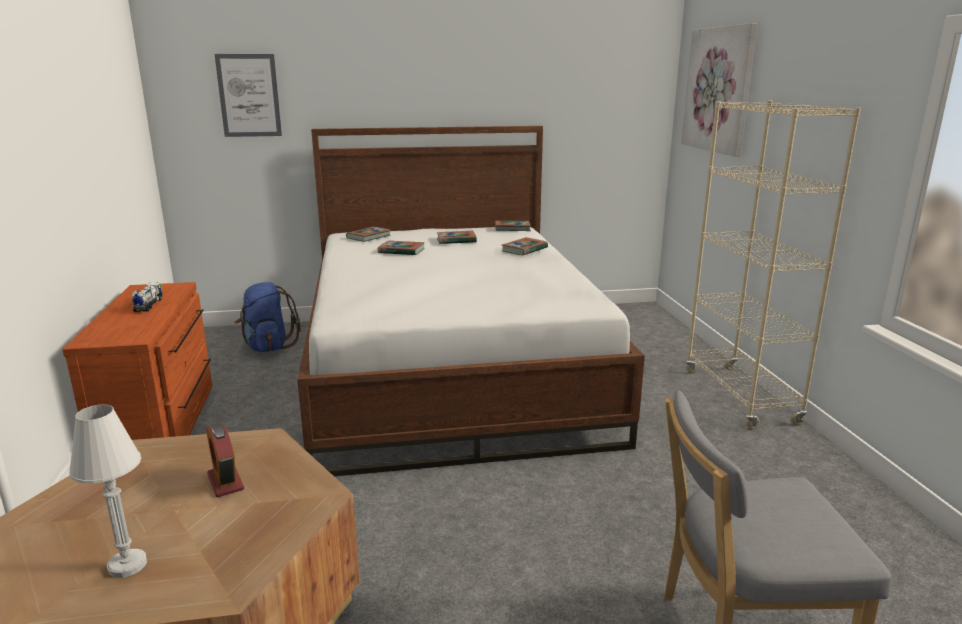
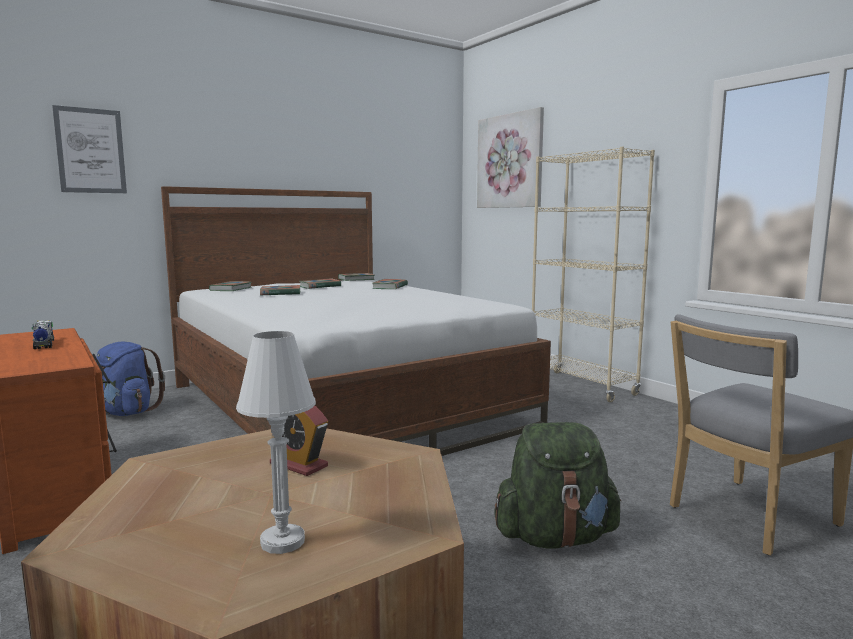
camera: 25 degrees left, 10 degrees down
(500, 596) = (555, 537): none -> green backpack

